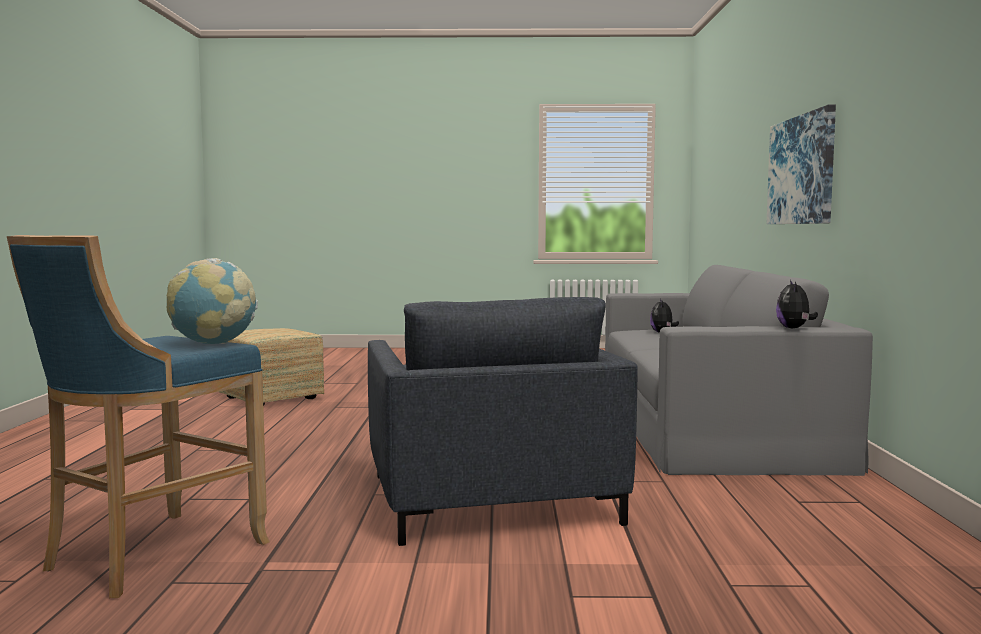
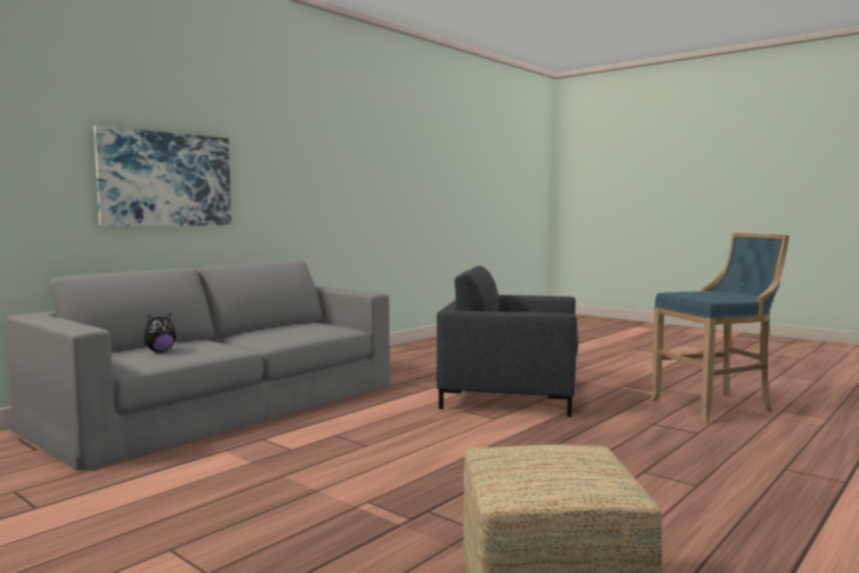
camera: 140 degrees left, 0 degrees up
(213, 344) = (681, 293): globe -> none
(489, 499) = (510, 394): grey armchair -> grey armchair turned 105 degrees counterclockwise
(794, 328) = (330, 287): plush toy -> none

